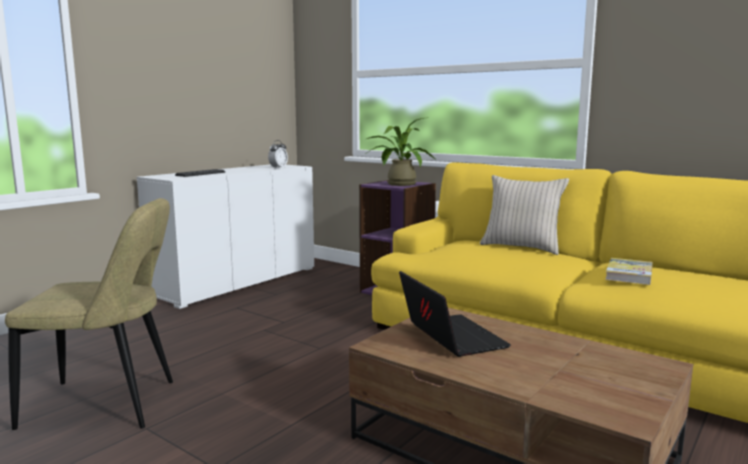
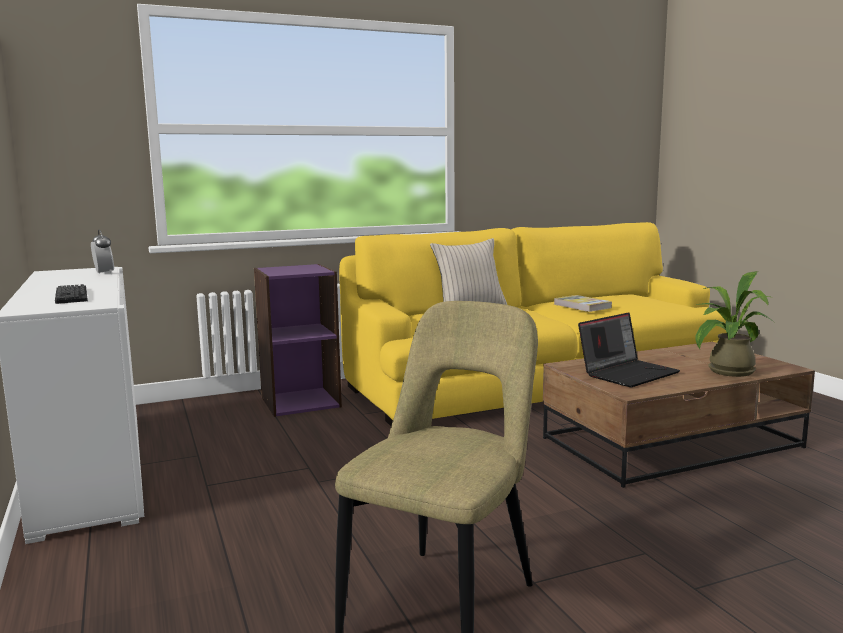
camera: 60 degrees left, 0 degrees up
(398, 184) = (300, 269): potted plant -> potted plant (726, 372)
(450, 337) = (628, 373): laptop -> laptop turned 135 degrees clockwise

